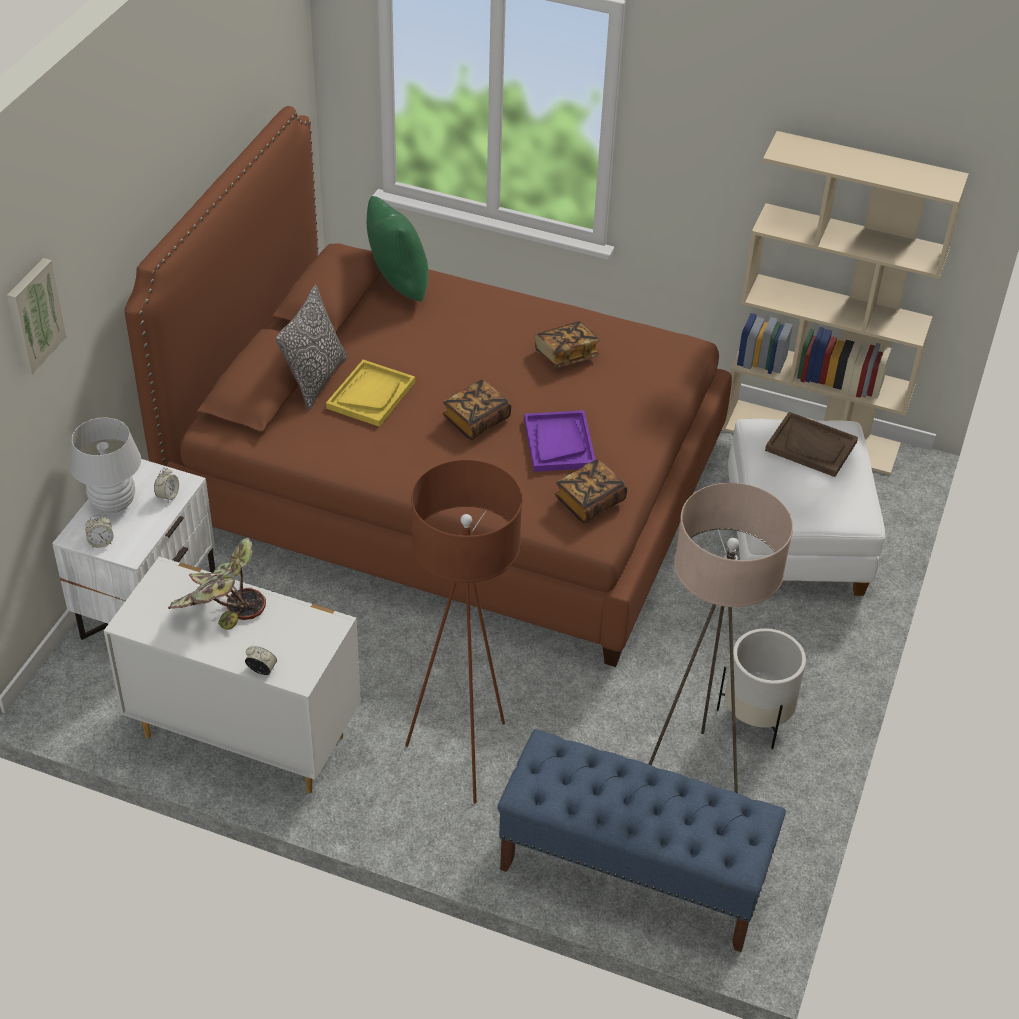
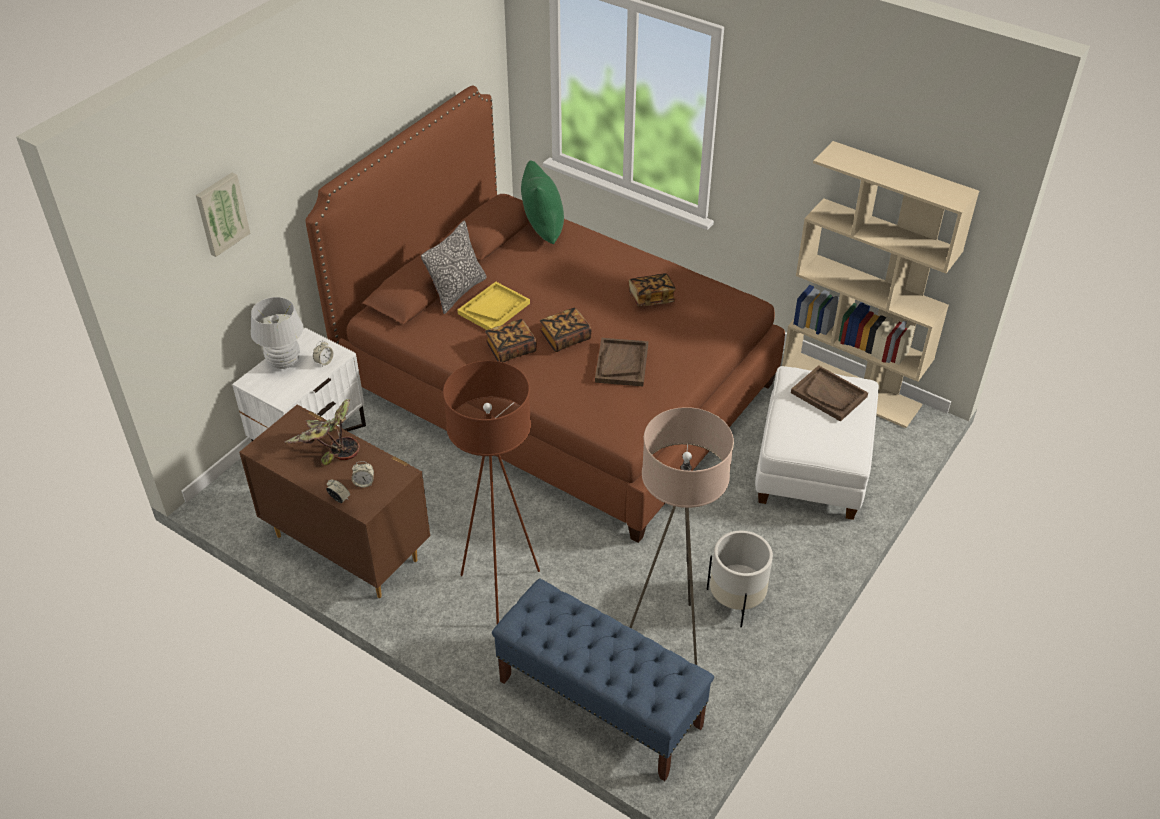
camera: 15 degrees right, 0 degrees up
(101, 542) = (265, 388): alarm clock -> alarm clock (364, 483)
(244, 734) = (346, 546): white dresser -> brown dresser
(559, 443) = (621, 363): purple tray -> brown tray
(589, 502) = (630, 411): book -> book (511, 349)

